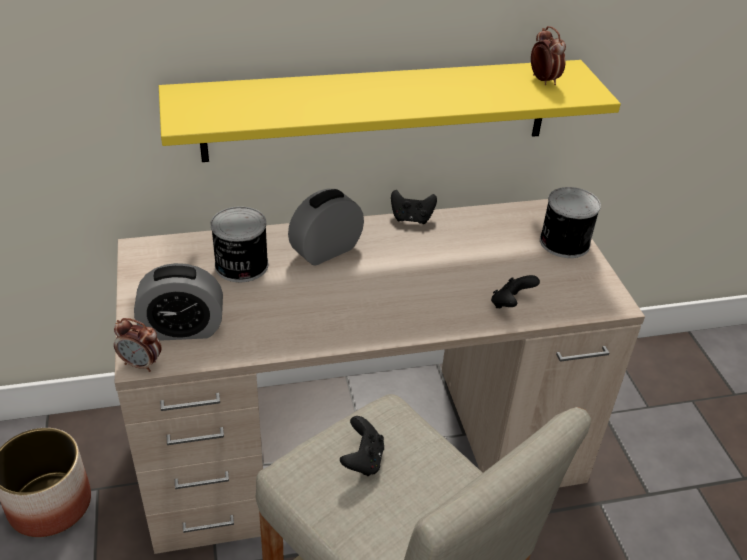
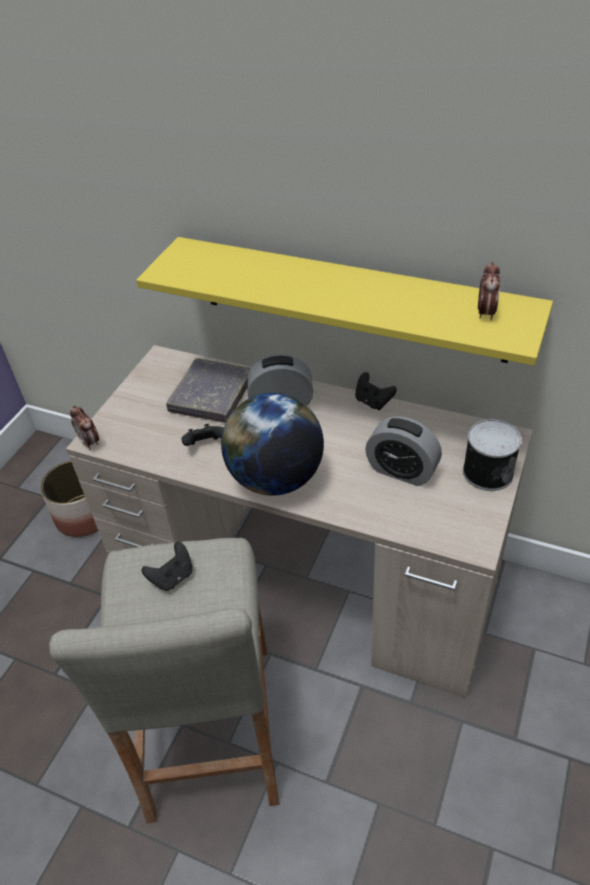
camera: 40 degrees right, 5 degrees up
(182, 329) = (134, 428): alarm clock -> alarm clock (402, 470)
(240, 266) = (211, 395): can -> grey book
(389, 318) = (276, 478): none -> globe
(510, 304) = (382, 507): black game controller -> black game controller (205, 445)

